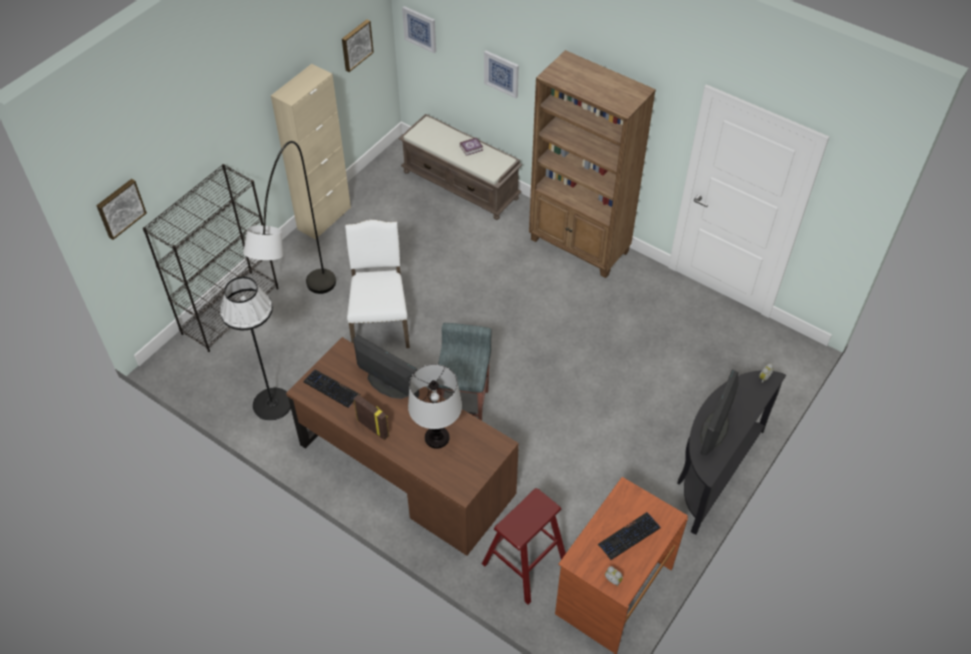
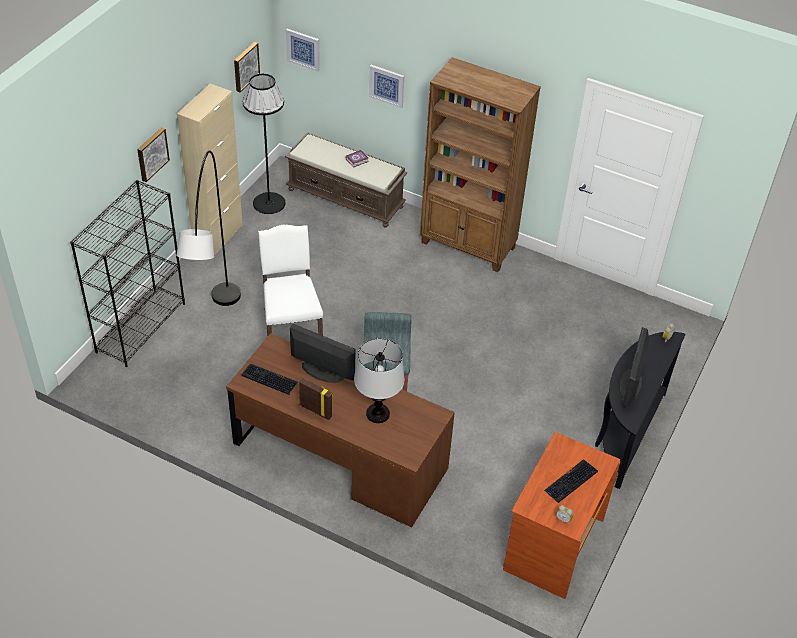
camera: 10 degrees left, 5 degrees down
(120, 208) = (52, 221): picture -> picture (151, 154)
(272, 403) = (198, 409): black floor lamp -> black floor lamp (269, 203)
(525, 563) = (467, 529): red stool -> none

